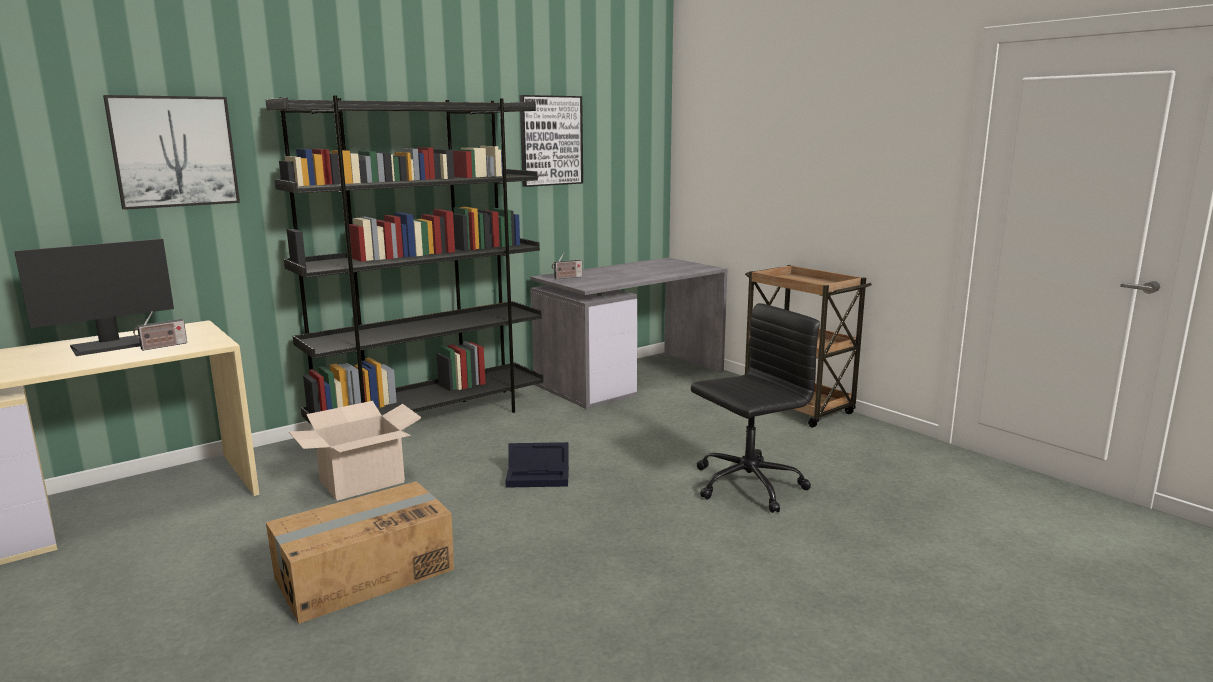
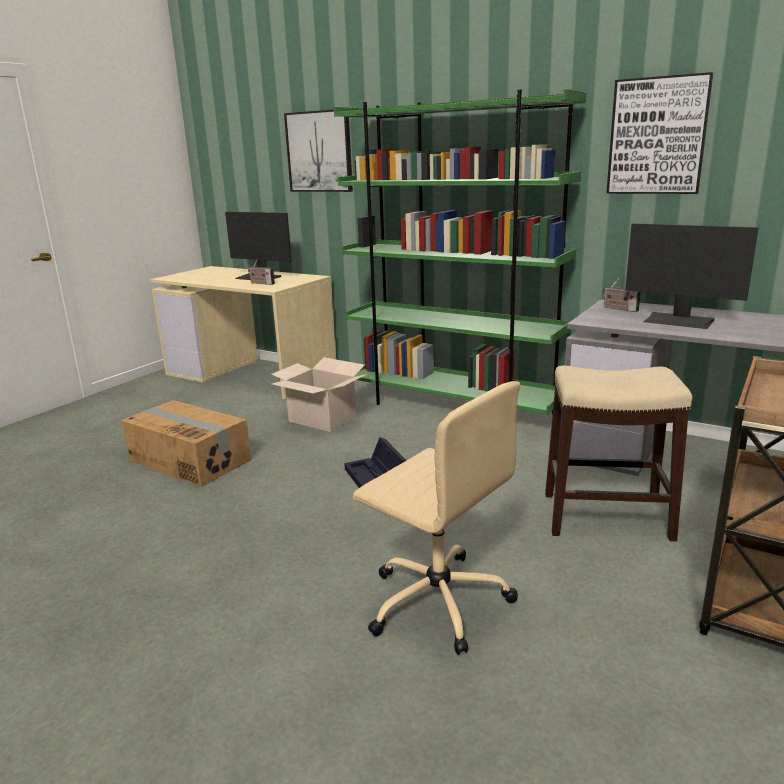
camera: 70 degrees right, 5 degrees up
(431, 420) = (453, 407): black bookcase -> green bookcase
(619, 275) = (679, 321): none -> monitor
(680, 416) = (605, 516): none -> stool
(746, 485) = (436, 600): black office chair -> beige office chair

